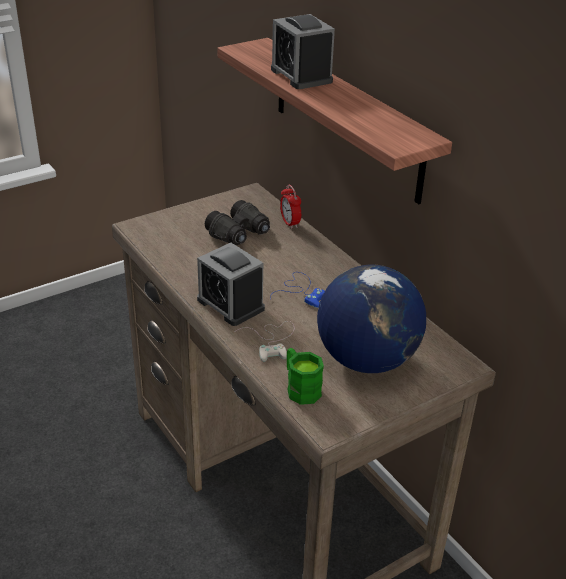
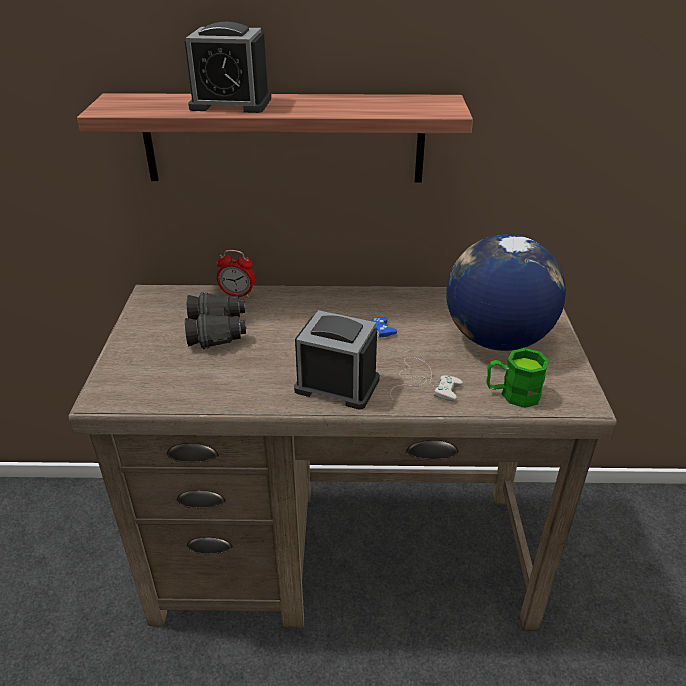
camera: 55 degrees left, 0 degrees up
(230, 304) = (337, 385): alarm clock -> alarm clock turned 150 degrees counterclockwise

